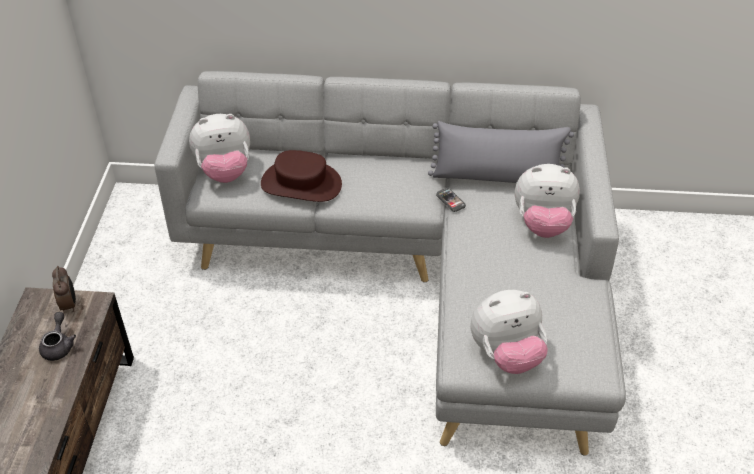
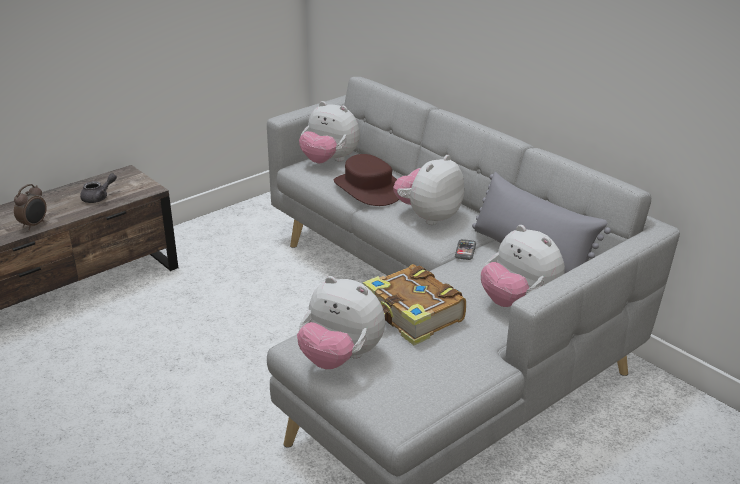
camera: 45 degrees right, 15 degrees down
(69, 304) = (136, 183): alarm clock -> alarm clock (34, 225)
(385, 184) = (428, 217): none -> plush toy
(500, 284) = (413, 316): none -> book

